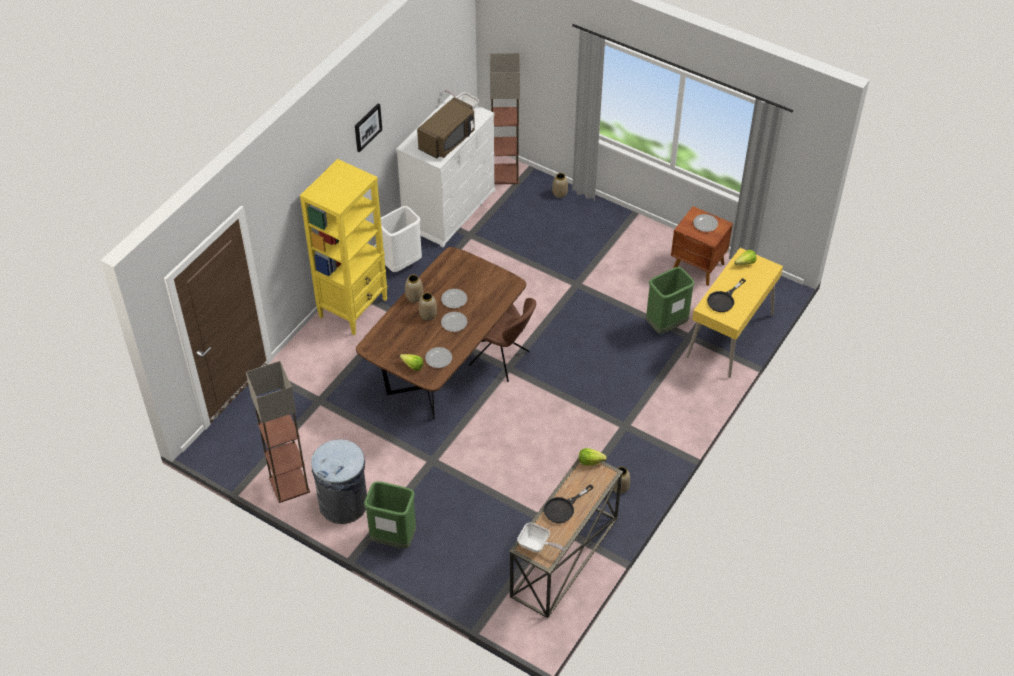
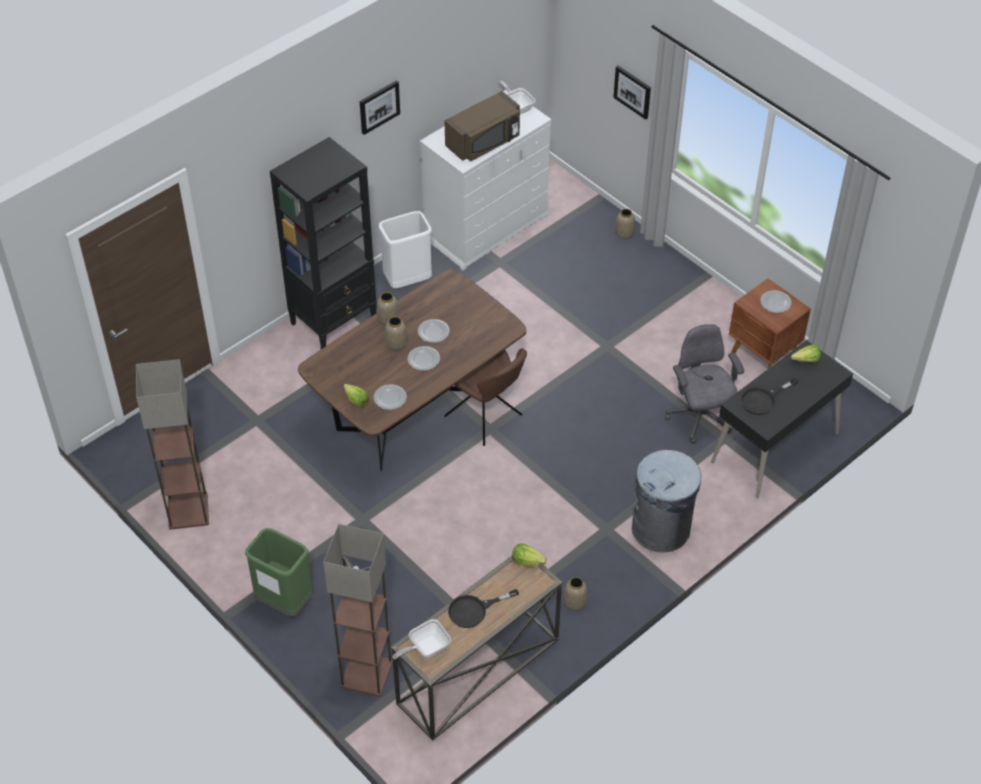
camera: 15 degrees right, 0 degrees up
(344, 504) = (242, 547): grey trash can -> grey trash can (661, 529)
(354, 308) = (334, 321): yellow bookcase -> black bookcase
(505, 174) = (567, 199): floor lamp -> floor lamp (367, 674)
(536, 545) = (425, 648): frying pan -> frying pan turned 105 degrees clockwise
(555, 79) = (633, 91): none -> picture
(666, 325) = (699, 418): green trash can -> grey office chair
(730, 336) = (775, 448): yellow desk -> black desk

